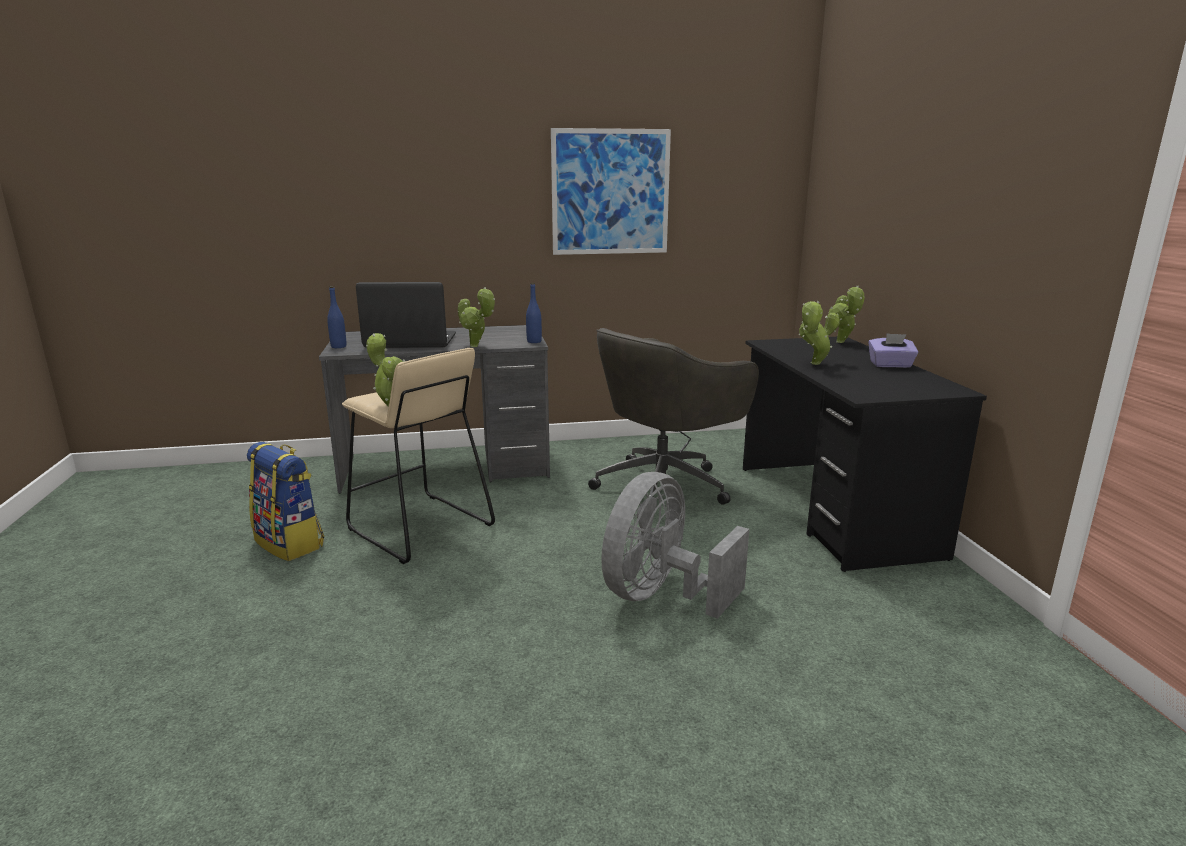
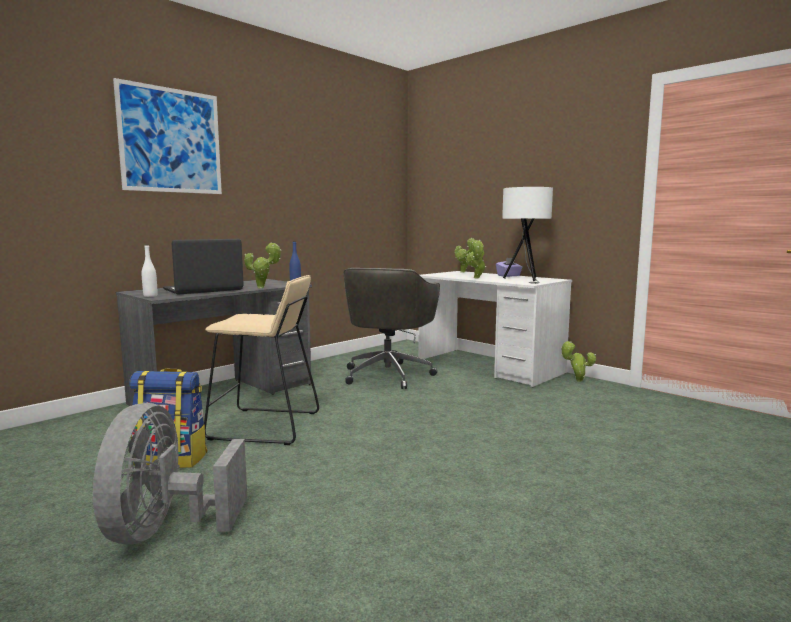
camera: 35 degrees left, 10 degrees down
(338, 346) = (150, 296): blue bottle -> white bottle
(390, 405) = (257, 322): potted plant -> potted plant (577, 380)
(610, 192) = (309, 186): picture -> picture (171, 140)
(661, 595) = (469, 416): grey fan -> grey fan (165, 530)
(833, 509) = (488, 366): black desk -> white desk
(884, 383) = (524, 280): none -> white table lamp

